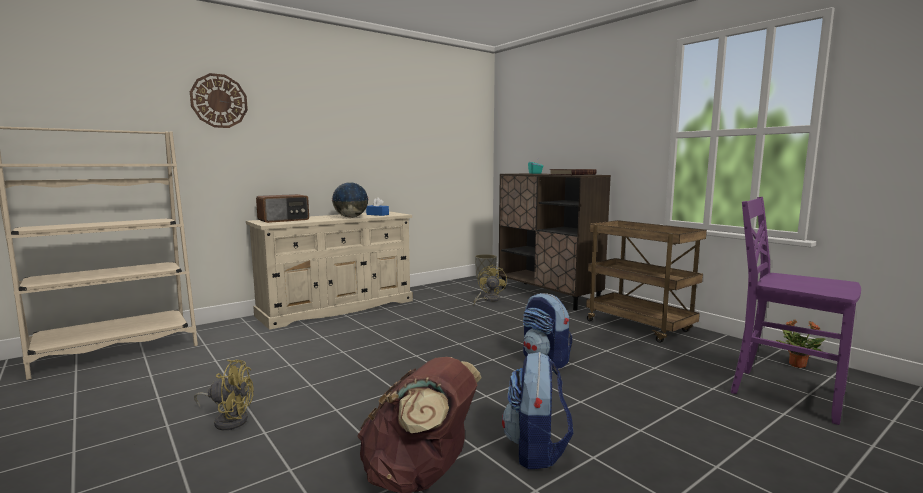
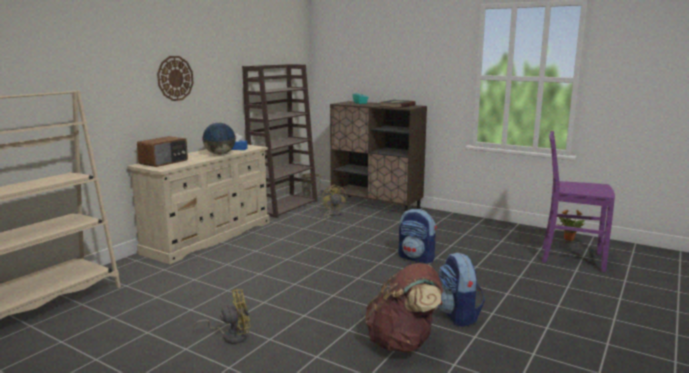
camera: 20 degrees left, 5 degrees up
(219, 101) = (99, 52): wall clock -> wall clock (175, 78)
(445, 286) = (284, 206): none -> brown bookcase
(640, 327) = (461, 224): brown cart -> none

